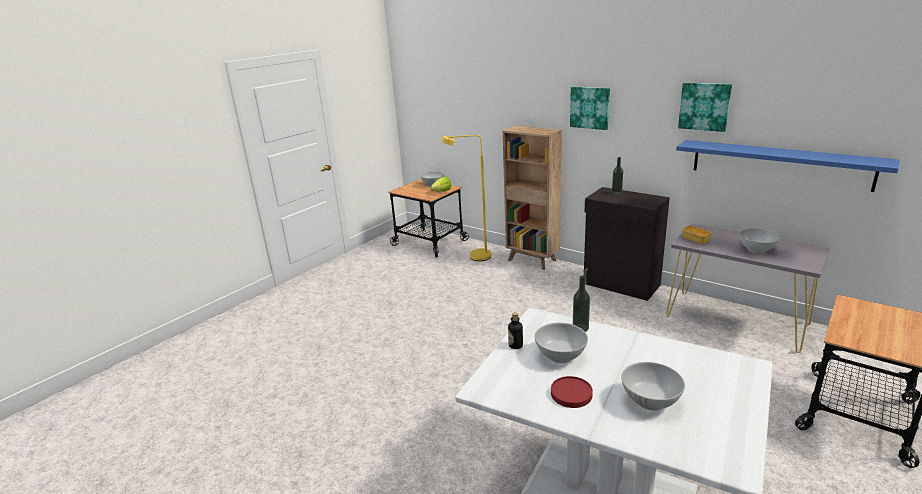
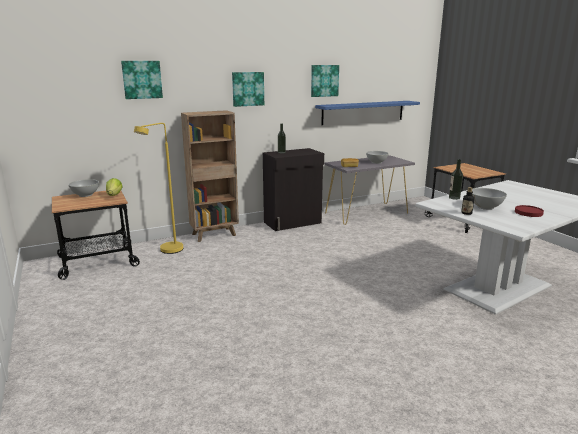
camera: 65 degrees left, 5 degrees down
(487, 88) = (142, 79): none -> picture
(650, 401) = (538, 201): white bowl -> none

